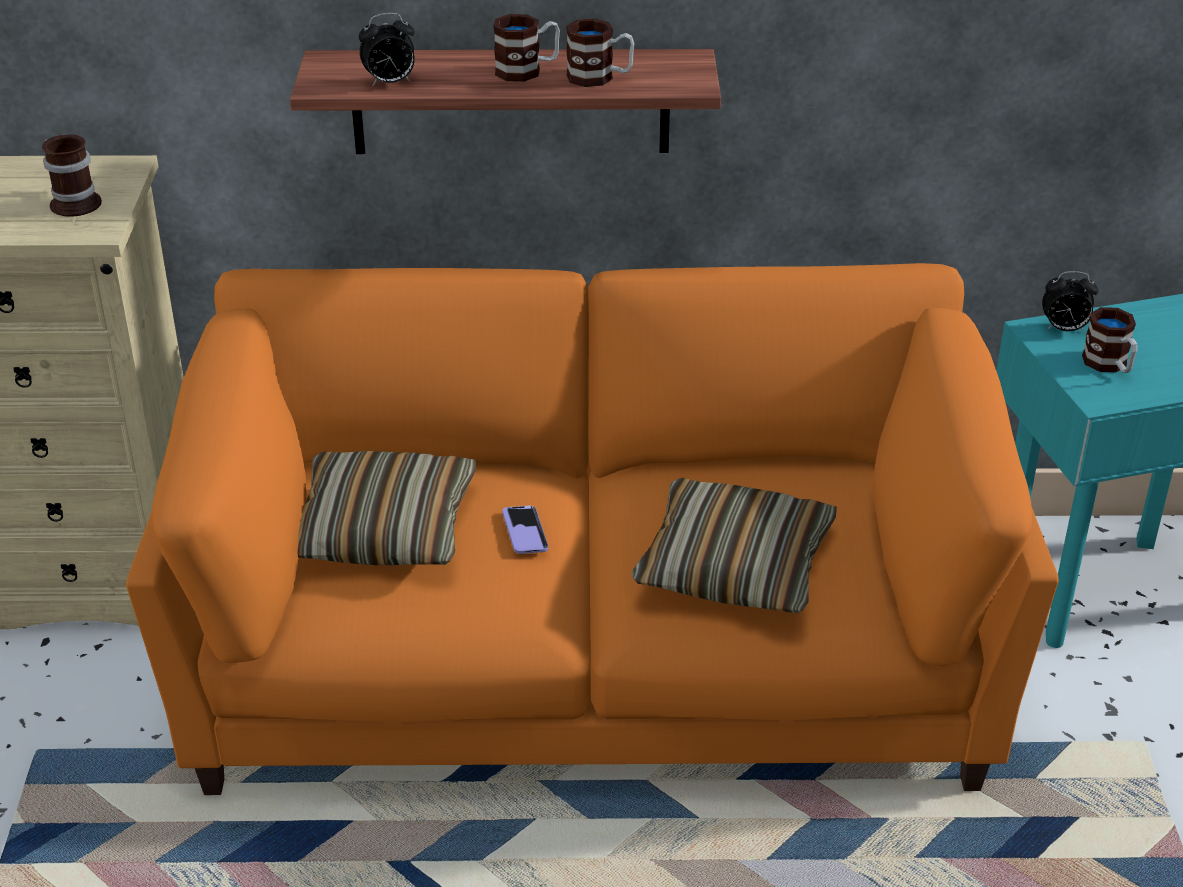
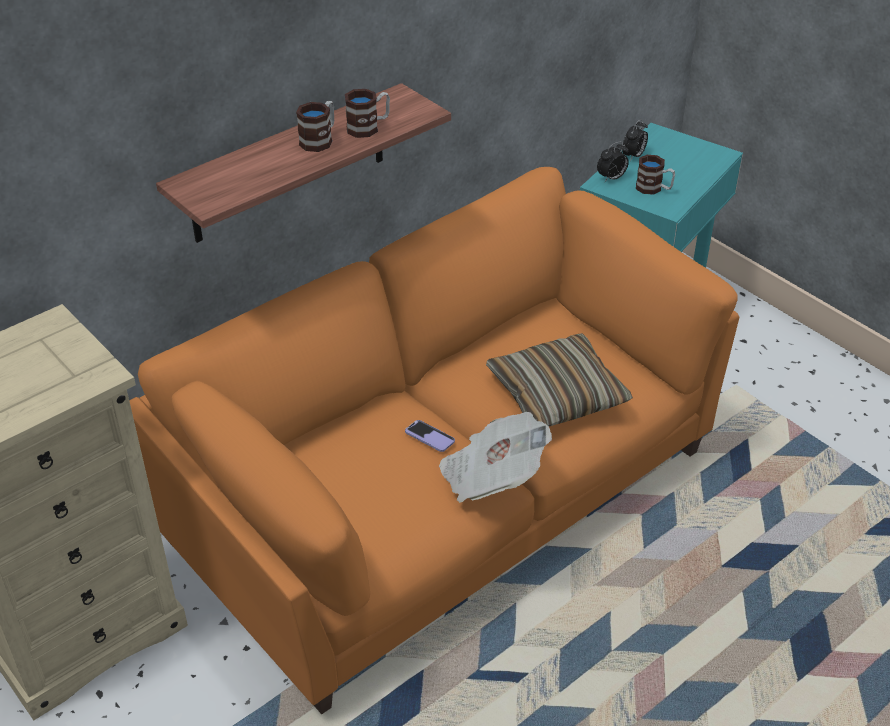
camera: 40 degrees left, 5 degrees up
(75, 201) = (55, 362): mug -> none
(383, 529) = (351, 481): pillow -> none
(390, 83) = (250, 182): alarm clock -> alarm clock (633, 156)
(539, 610) = (492, 476): none -> newspaper

